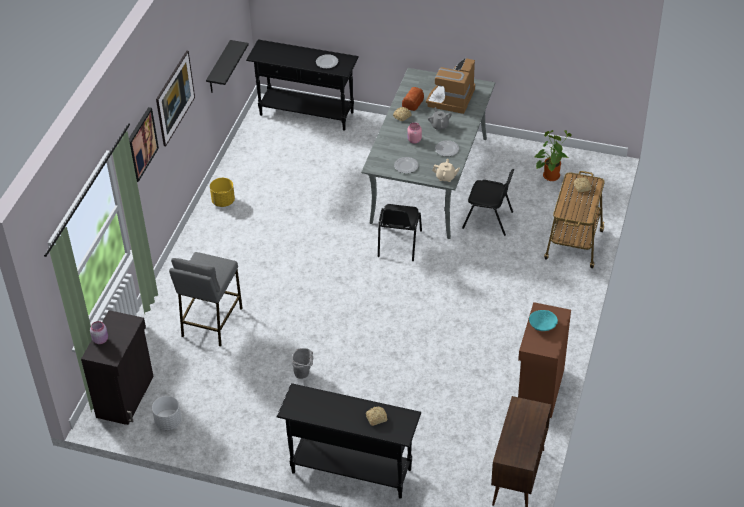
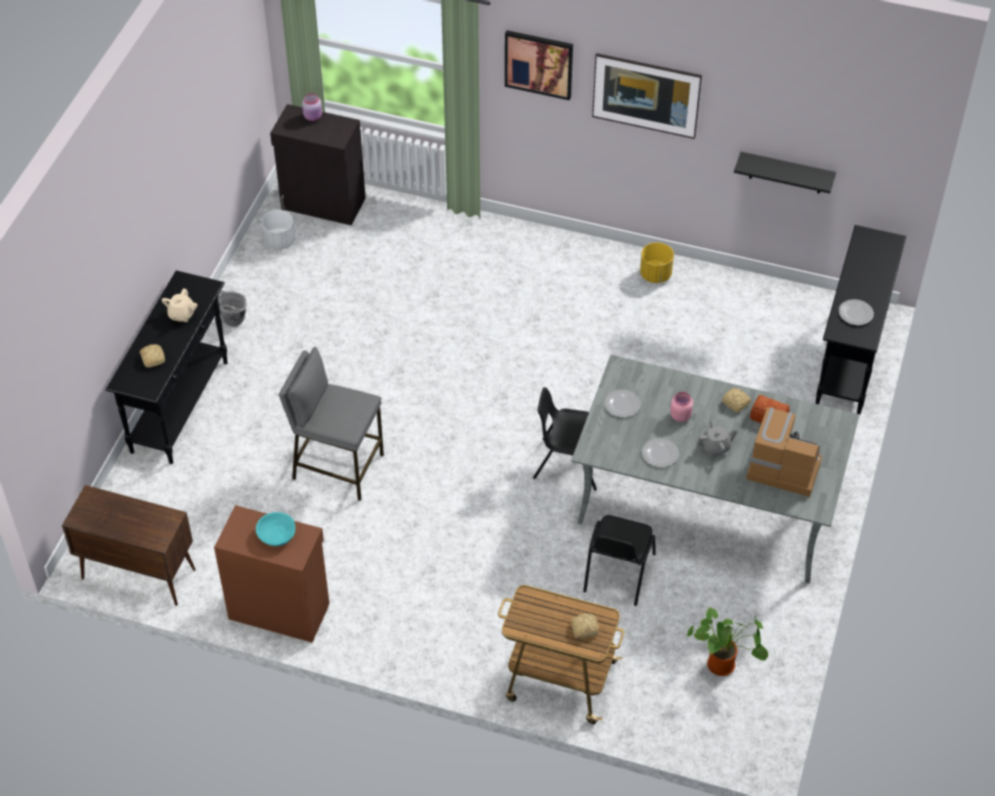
camera: 90 degrees right, 5 degrees up
(211, 322) = (433, 272): grey stool -> grey stool (337, 467)
(304, 375) = (336, 361): grey bucket -> grey bucket (232, 323)
(445, 177) = (596, 449): beige teapot -> beige teapot (181, 315)

